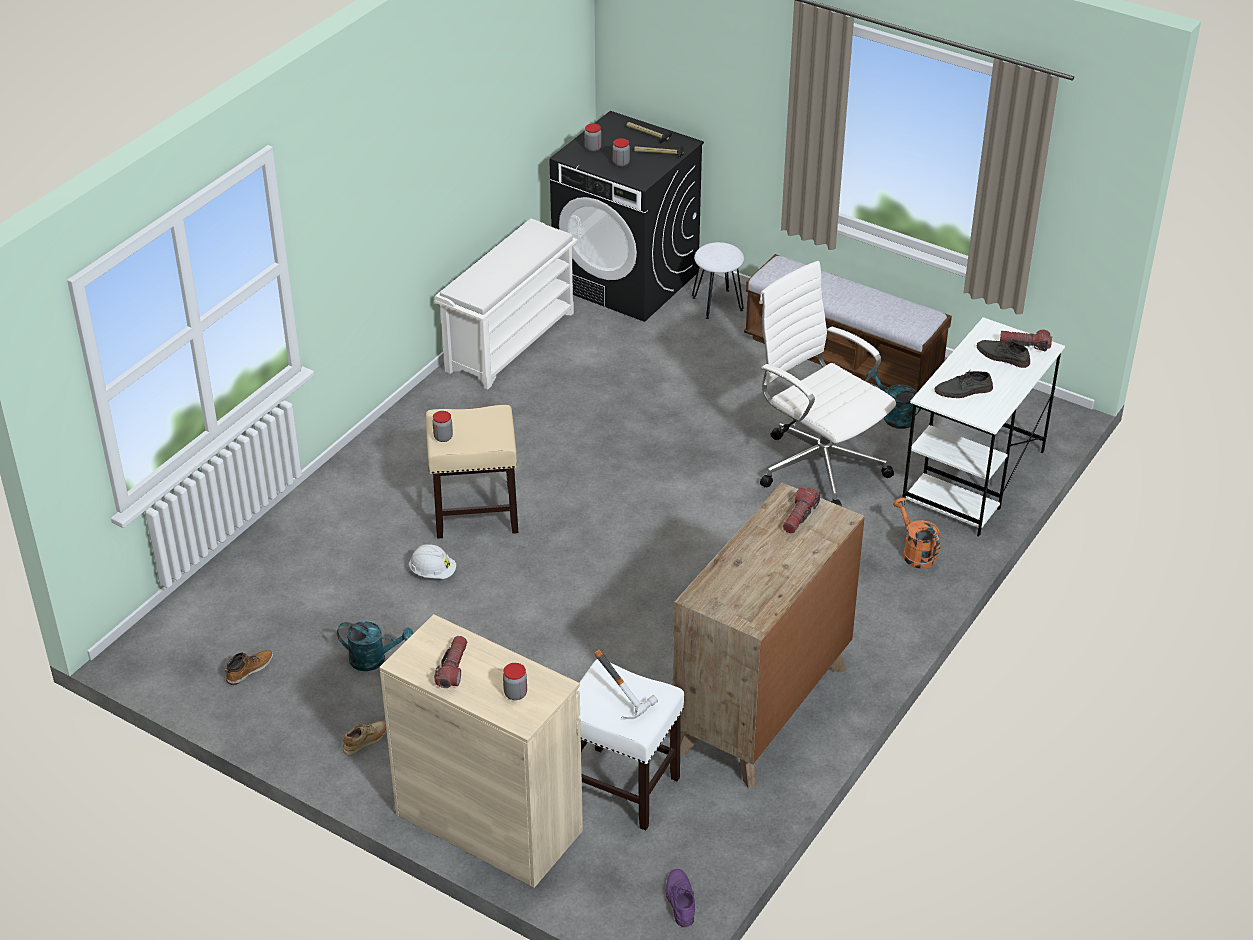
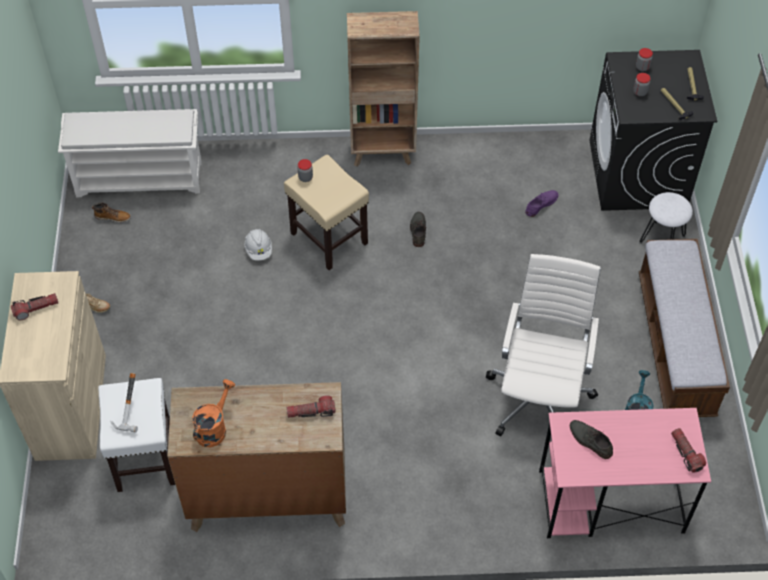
camera: 55 degrees right, 15 degrees up
(374, 659) = (163, 268): turquoise watering can -> none
(407, 423) = (383, 153): none -> brown bookcase
(510, 340) = (512, 153): white shoe rack -> white shoe rack (140, 178)
(515, 694) = (34, 353): jar -> none
(680, 899) = (72, 543): purple shoe -> purple shoe (541, 204)
(915, 552) = (495, 506): orange watering can -> orange watering can (214, 427)
(973, 478) = (609, 502): white desk -> pink desk
(1002, 356) = (656, 445): grey shoe -> grey shoe (418, 230)

